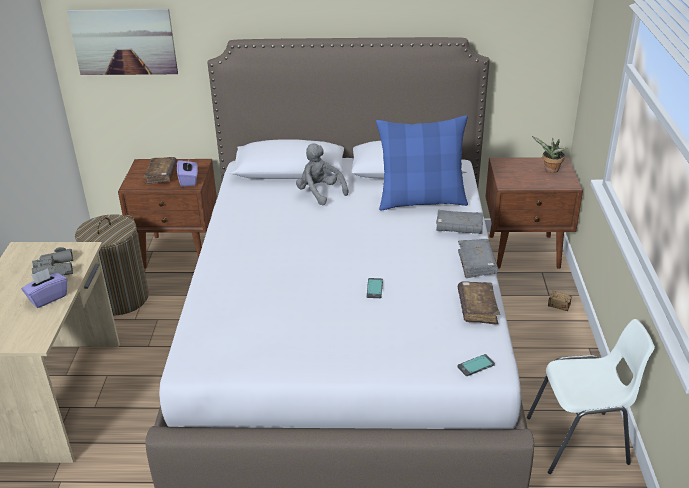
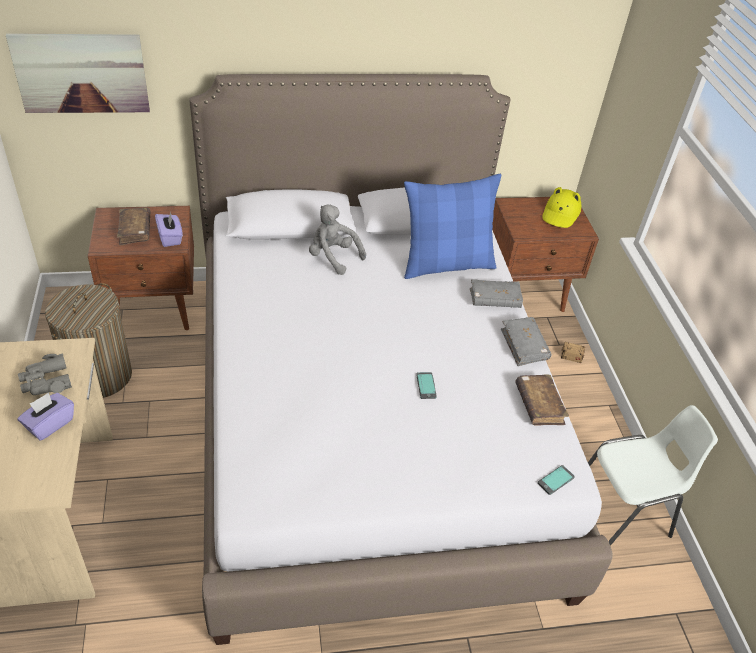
camera: 15 degrees left, 10 degrees up
(550, 170) = (560, 214): potted plant -> yellow hat

